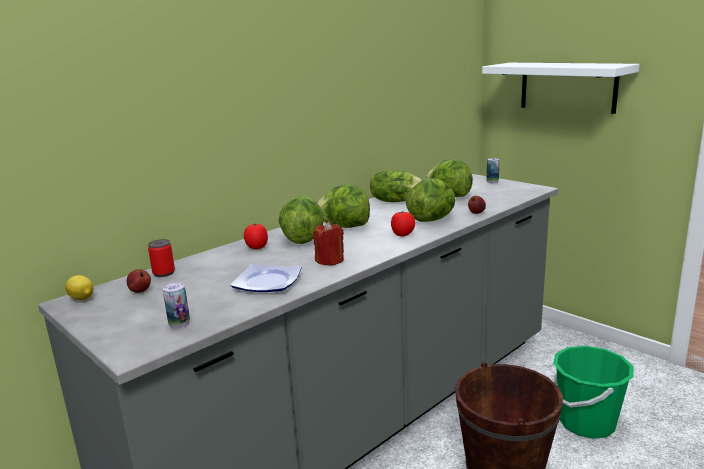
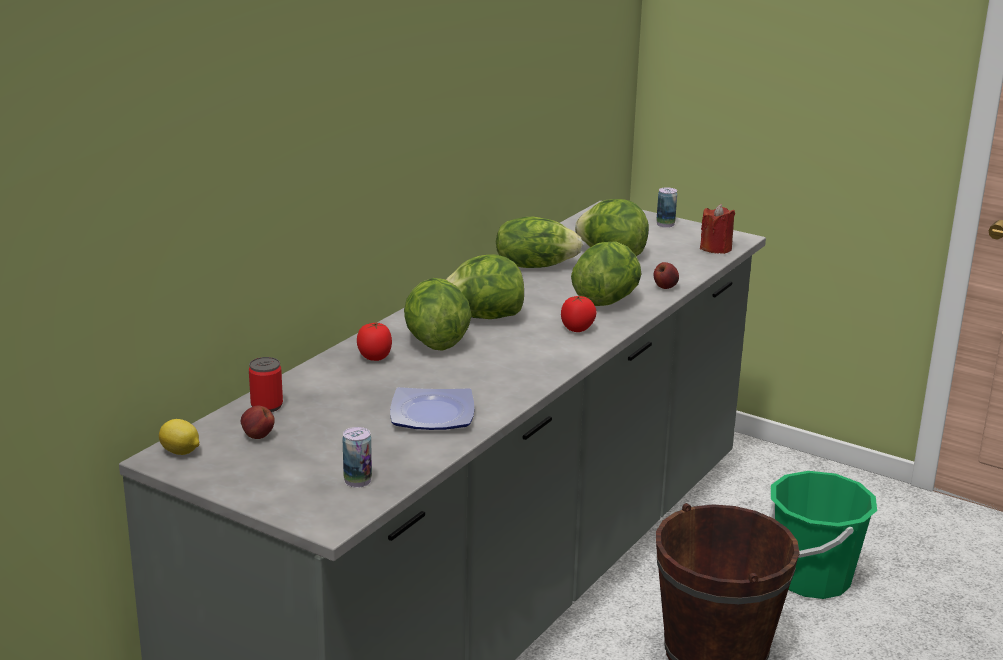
camera: 15 degrees left, 5 degrees up
(330, 260) = (497, 376): red candle -> red candle (715, 248)
(567, 87) = (774, 75): white shelf -> none

